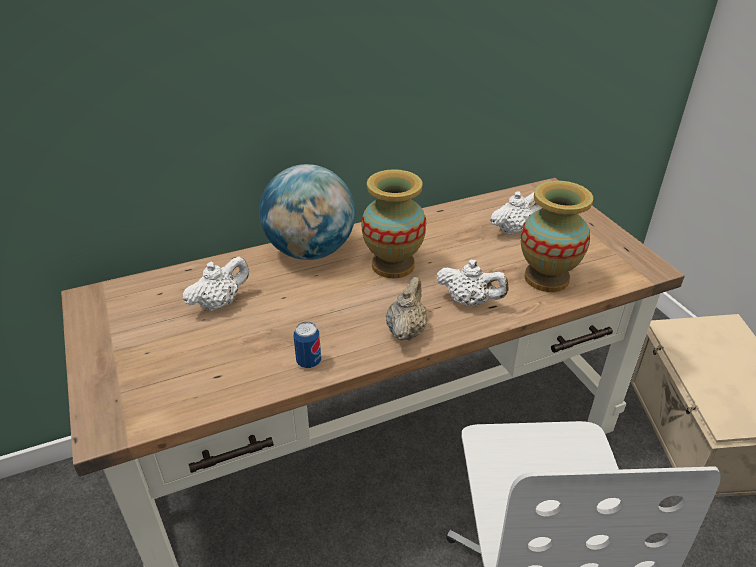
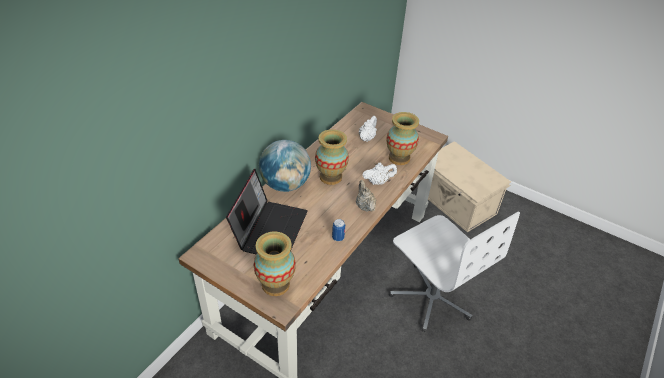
camera: 35 degrees left, 5 degrees up
(135, 389) = (275, 284): none -> vase
(220, 303) = (270, 229): white teapot -> laptop

